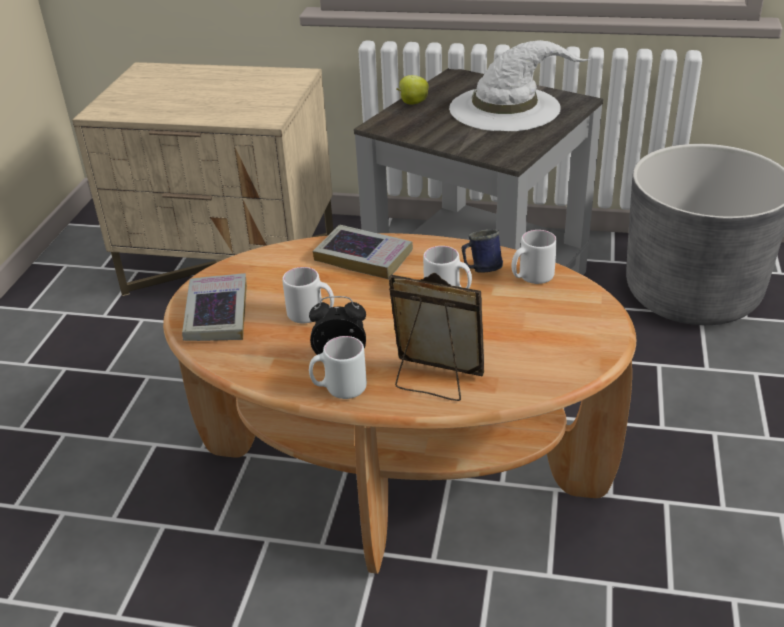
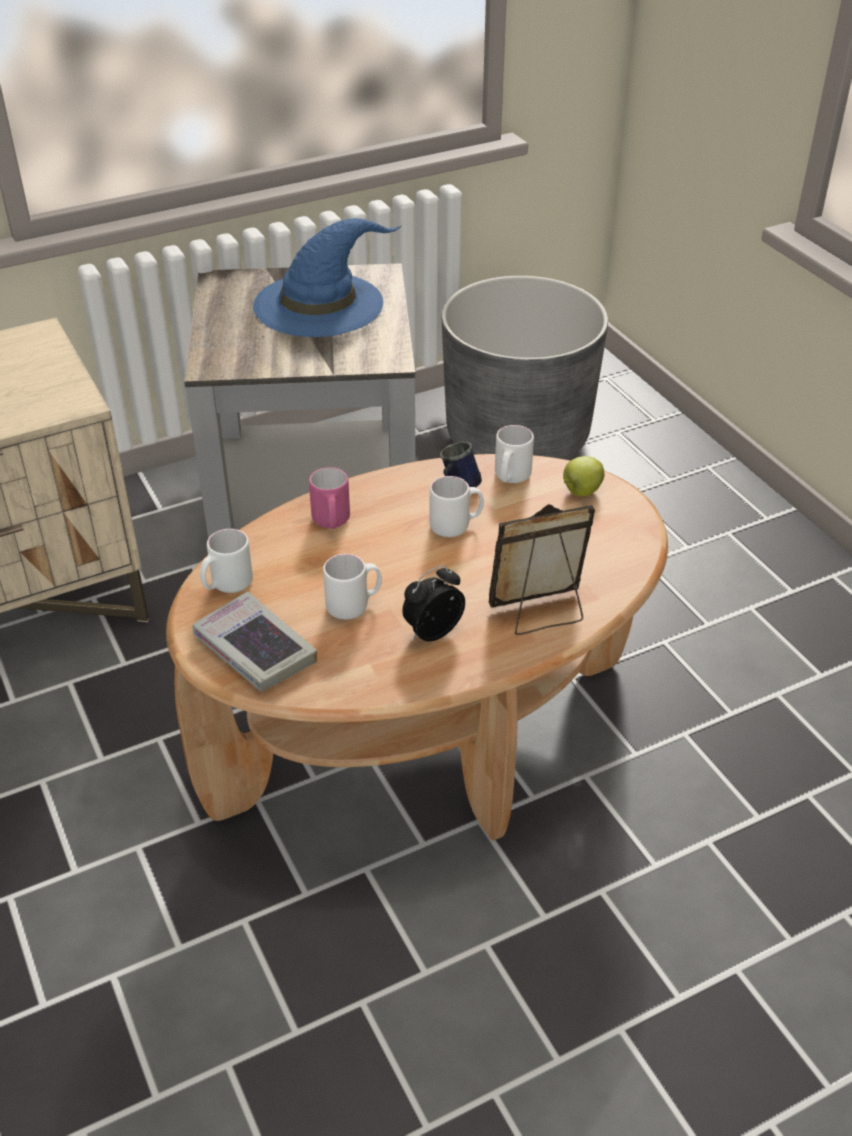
camera: 40 degrees left, 5 degrees up
(339, 389) = (468, 662): white mug -> white mug (226, 585)
(363, 257) = (331, 523): book -> pink mug
(412, 103) = (213, 328): apple -> apple (581, 491)
(506, 108) = (320, 303): white hat -> blue hat

